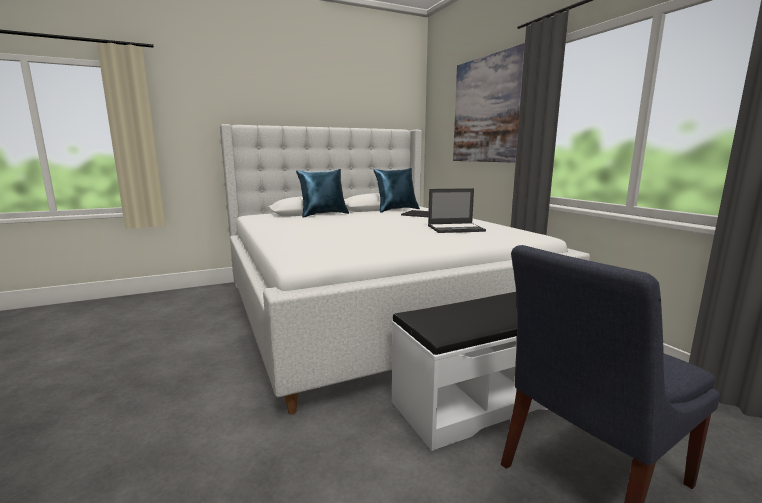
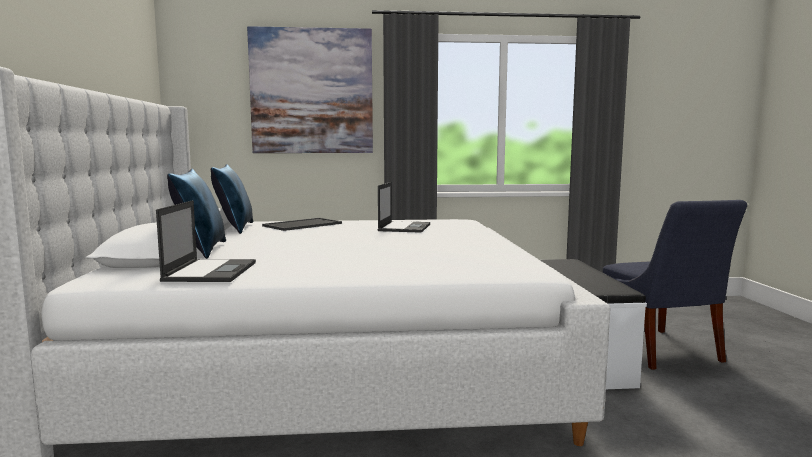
camera: 70 degrees left, 5 degrees down
(273, 221) = (211, 271): none -> laptop

